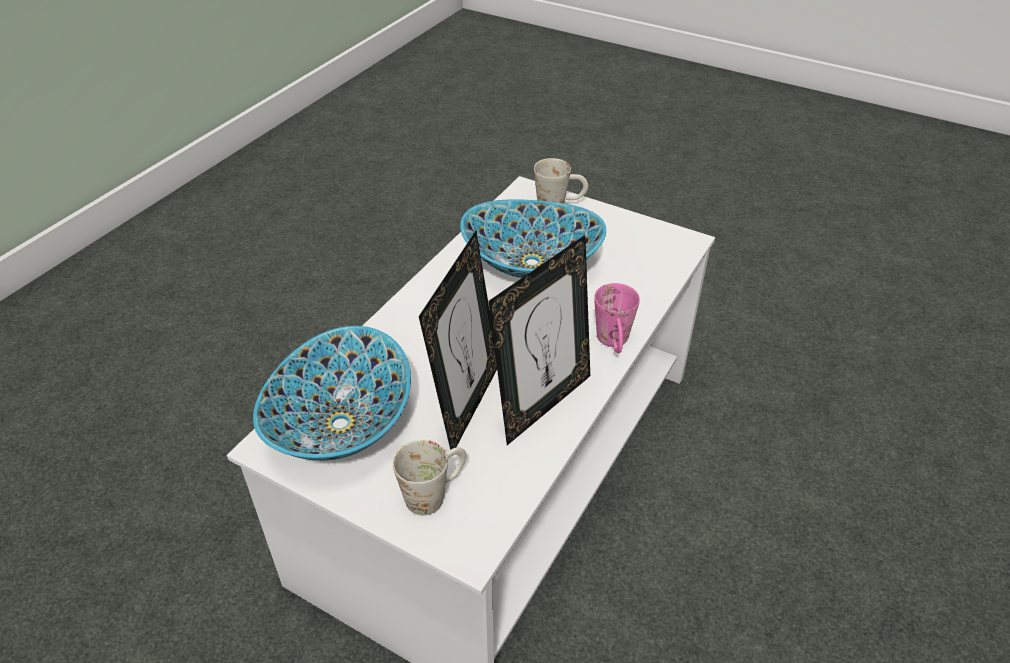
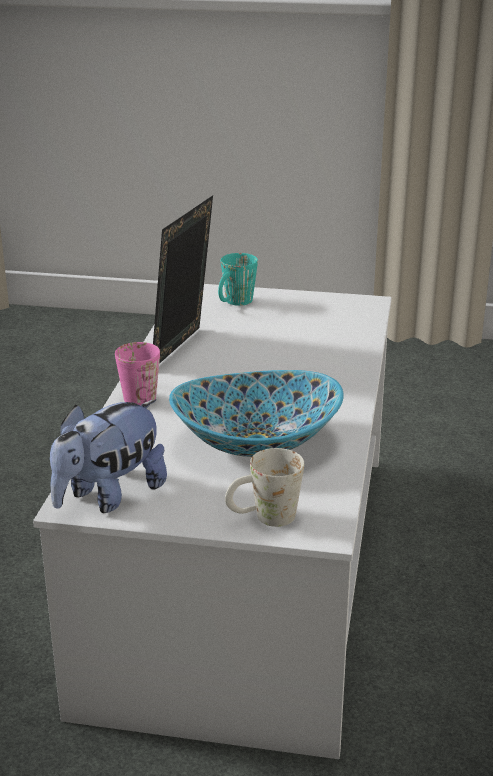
camera: 160 degrees right, 15 degrees down
(338, 424) = (331, 317): bowl -> none
(435, 492) = (234, 303): white mug -> turquoise mug
(466, 405) = (244, 339): picture frame -> none
(659, 242) = (109, 496): none -> plush toy

